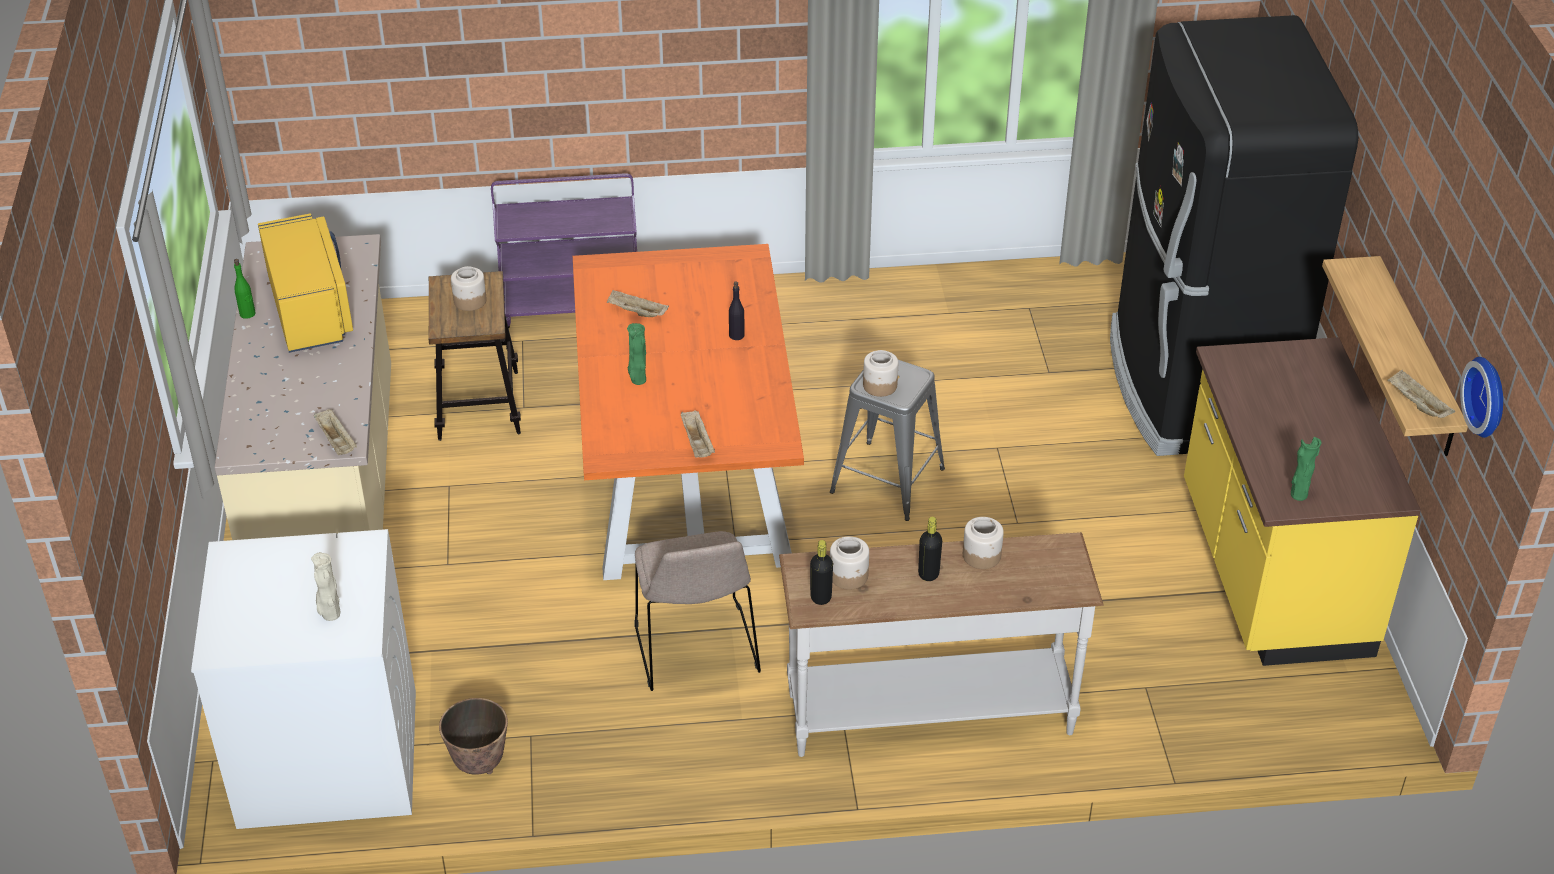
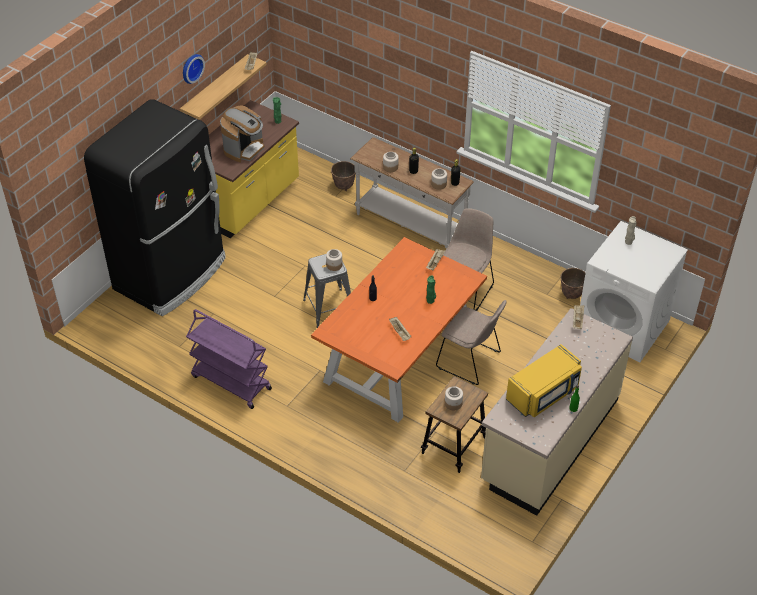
camera: 140 degrees left, 5 degrees up
(311, 309) = (543, 394): yellow microwave -> yellow microwave turned 150 degrees counterclockwise
(564, 533) = (470, 361): none -> beige chair
(572, 307) = (364, 475): purple cart -> purple cart (230, 382)
(1156, 717) = (344, 186): none -> planter
(1266, 408) = (244, 149): none -> coffee machine
(1489, 396) = (251, 32): wall clock -> wall clock (191, 68)

